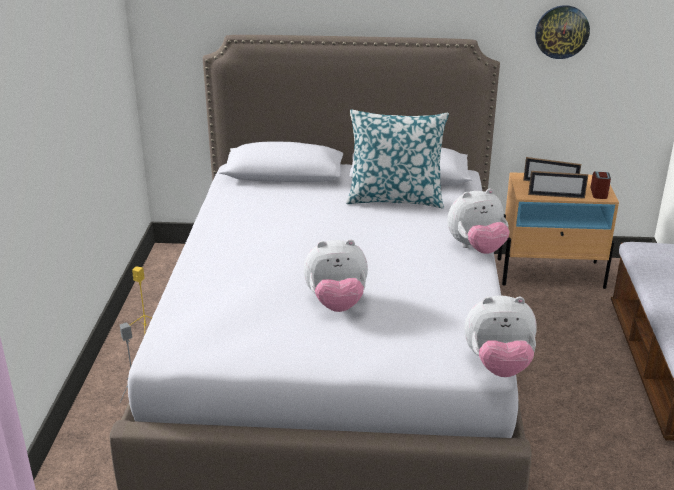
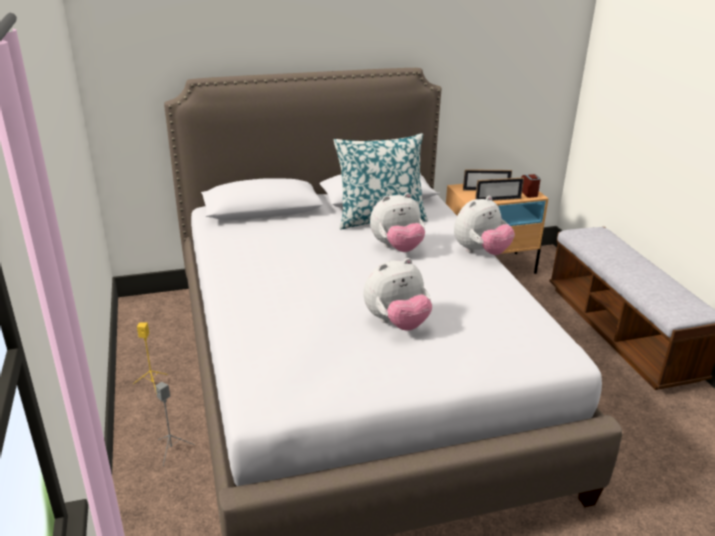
camera: 20 degrees left, 0 degrees up
(498, 366) = (576, 353): plush toy -> plush toy (397, 248)
(562, 32) = (486, 56): wall clock -> none

